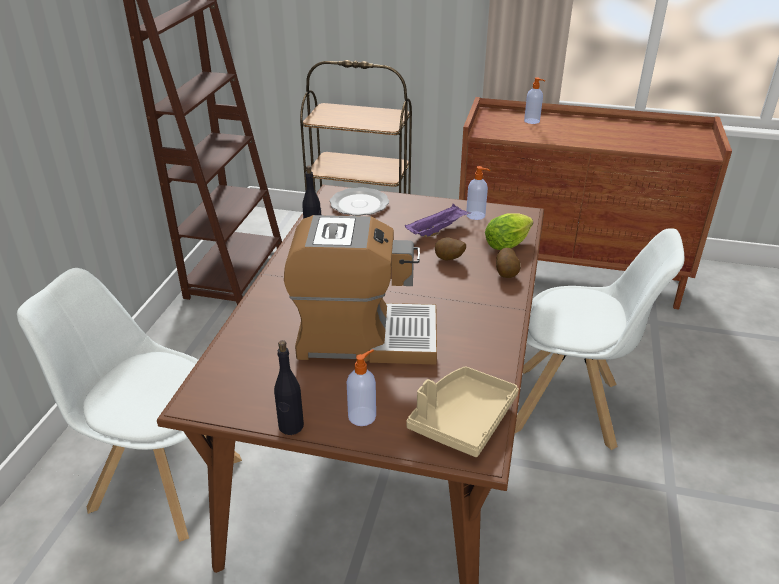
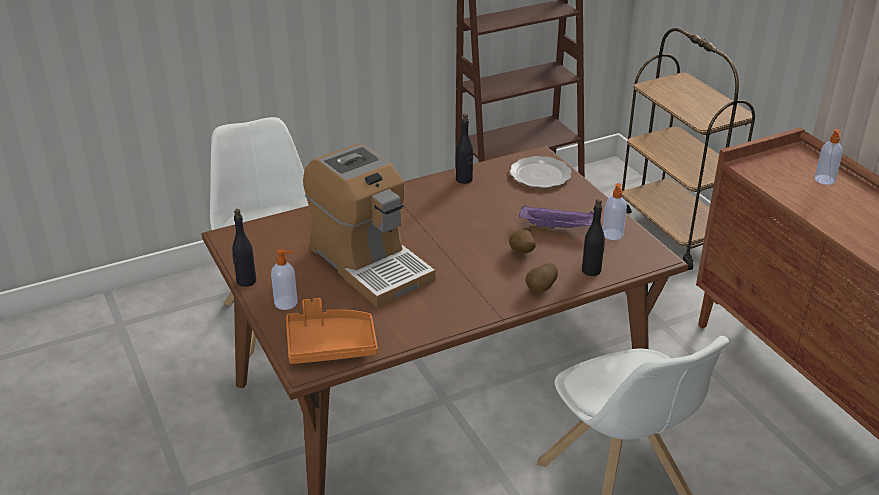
camera: 50 degrees right, 0 degrees up
(462, 419) = (330, 345): beige tray -> orange tray
(509, 244) = (591, 270): lettuce -> black bottle

